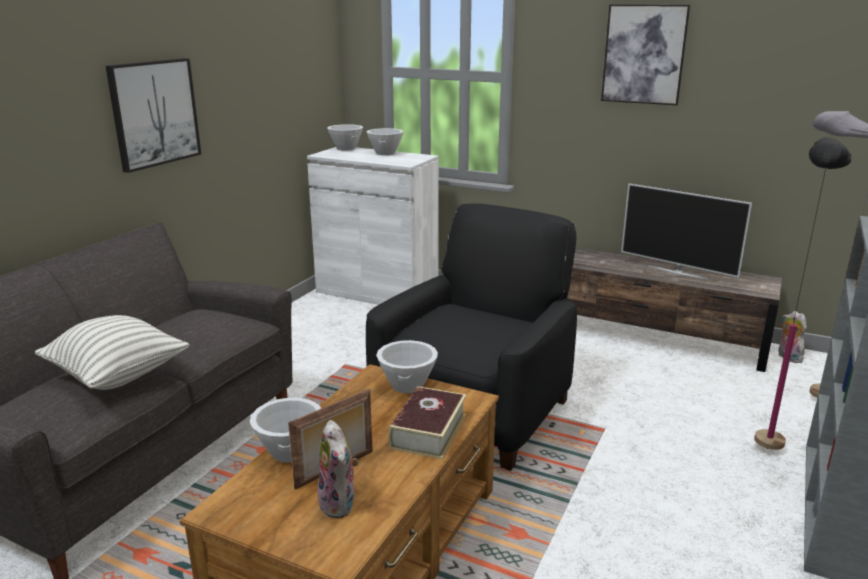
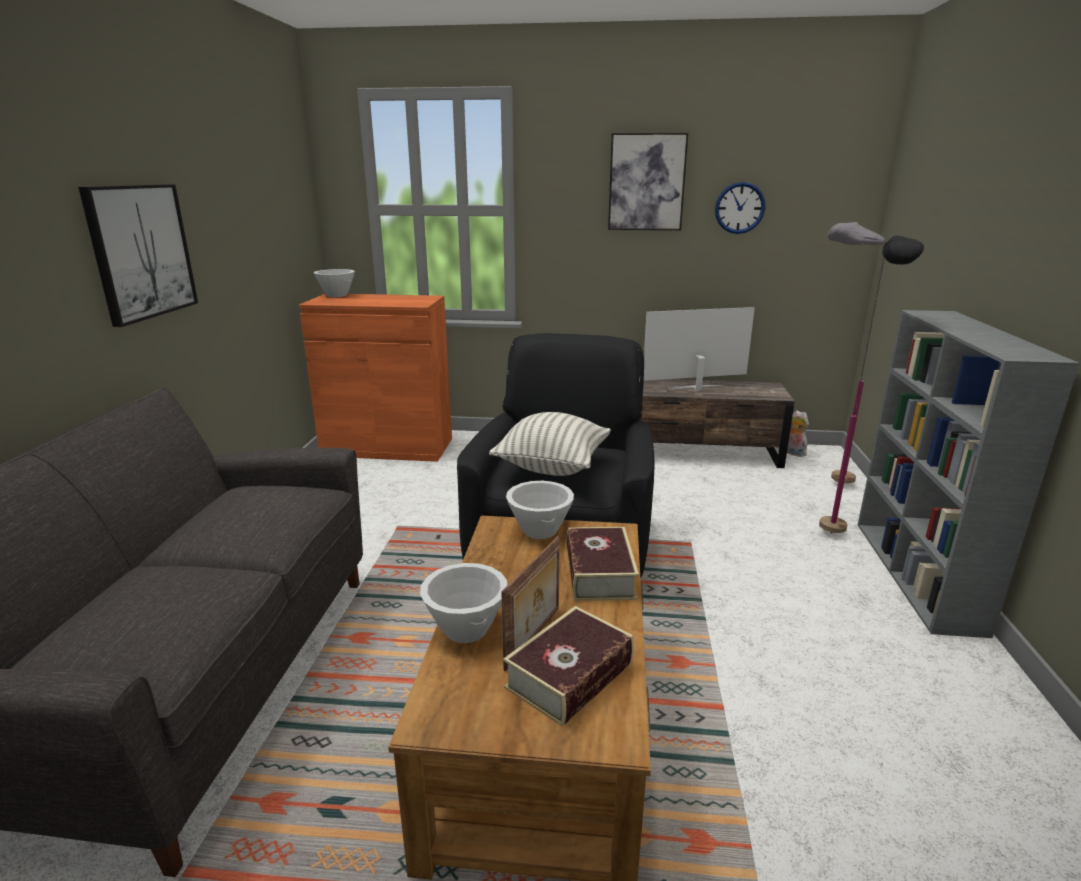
camera: 20 degrees left, 0 degrees up
(118, 376) = (191, 582): pillow -> pillow (552, 467)
(340, 504) = (569, 675): plush toy -> book
(377, 292) = (387, 447): white cabinet -> orange cabinet
(385, 153) = (385, 297): white bowl -> none
(678, 272) = (696, 388): television -> television turned 150 degrees clockwise
(744, 84) = (739, 208): none -> wall clock

